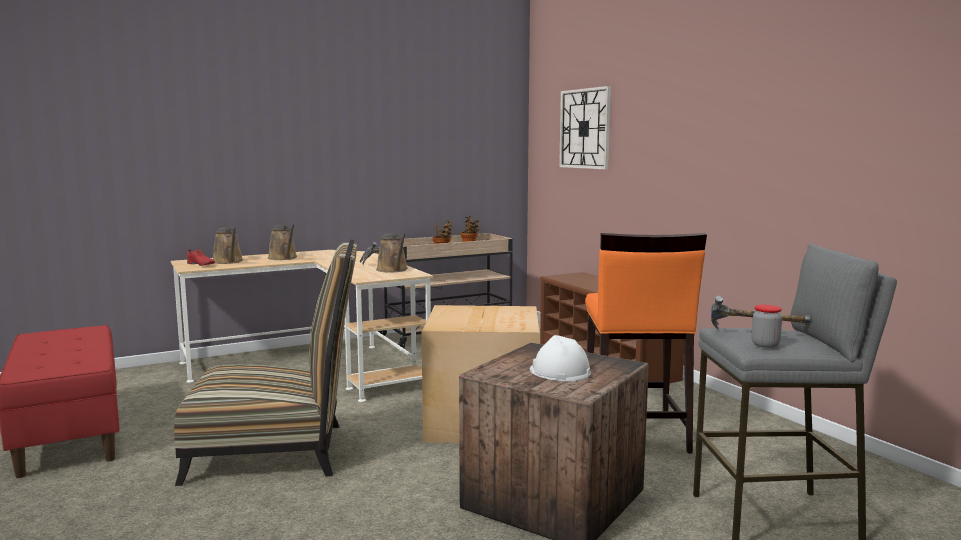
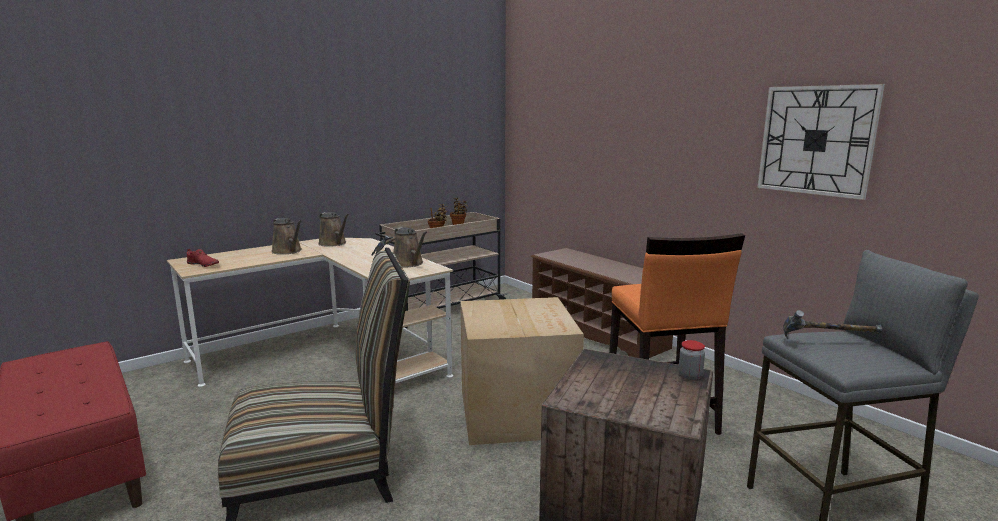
camera: 10 degrees left, 5 degrees up
(228, 262) = (232, 259): brown watering can -> brown watering can (334, 243)
(559, 371) = (639, 391): white hard hat -> none
(585, 128) = (567, 116): wall clock -> wall clock (816, 140)
(765, 345) = (852, 360): jar -> jar (690, 375)

